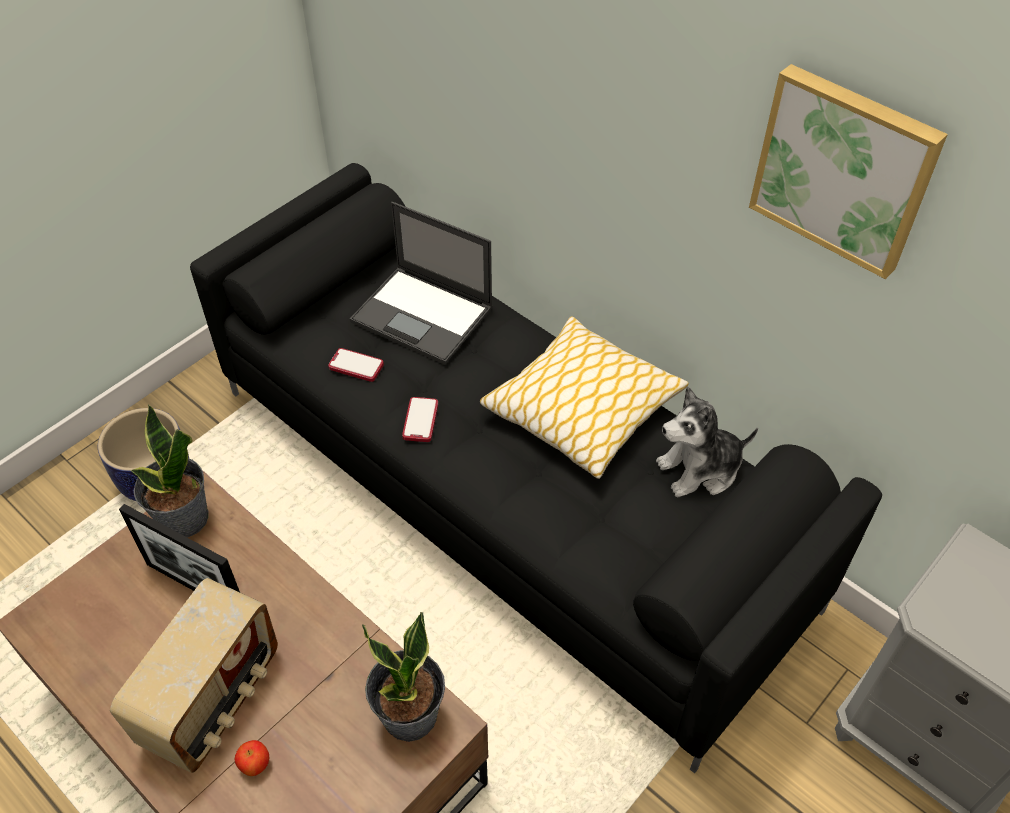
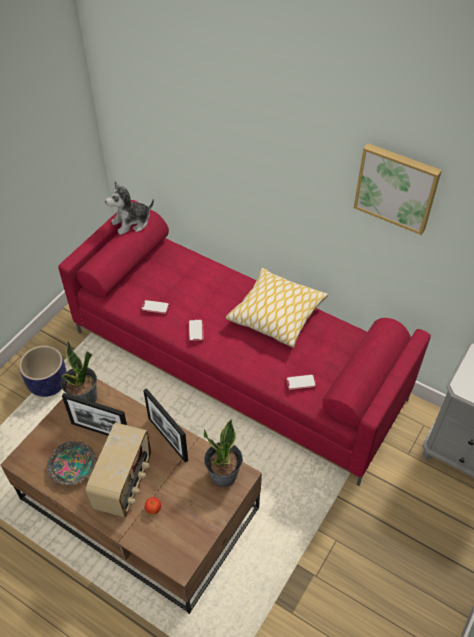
camera: 10 degrees left, 0 degrees up
(126, 651) = (73, 467): none -> bowl
(319, 623) = (167, 439): none -> picture frame
(424, 315) = (184, 276): laptop -> none
(508, 494) = (238, 364): black sofa -> red sofa
(601, 552) = (300, 383): none -> phone
(700, 469) = (340, 336): plush toy -> plush toy (131, 223)

